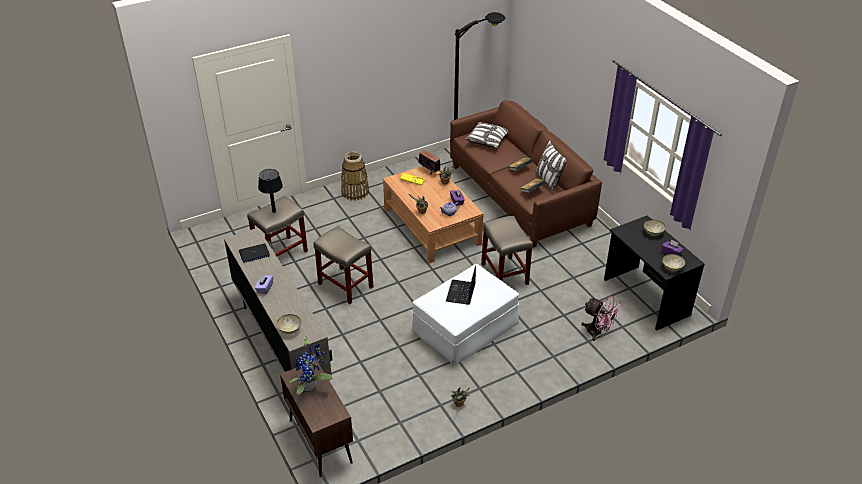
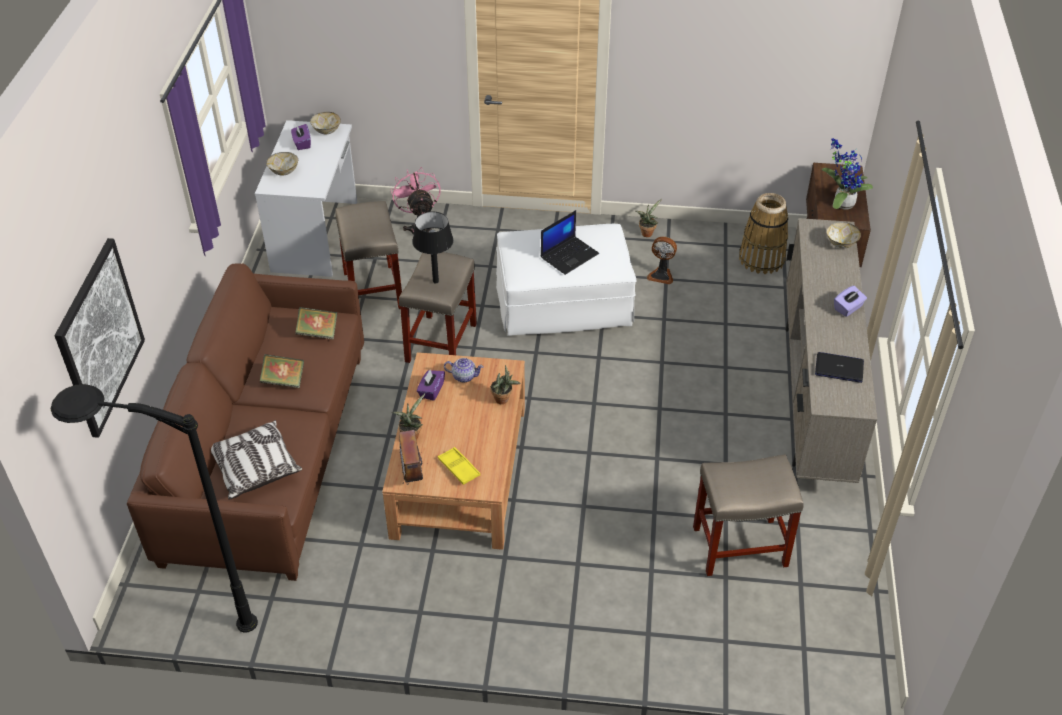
camera: 145 degrees left, 5 degrees up
(274, 211) = (755, 479): black table lamp -> black table lamp (435, 281)
(345, 285) = (673, 435): beige stool -> beige stool (373, 291)
(355, 192) = (522, 619): basket -> basket (761, 259)
(424, 375) = (661, 275): none -> fan
(548, 180) = (272, 338): pillow -> none
(550, 69) = (99, 337): none -> picture
(645, 297) = (316, 236): black desk -> white desk

